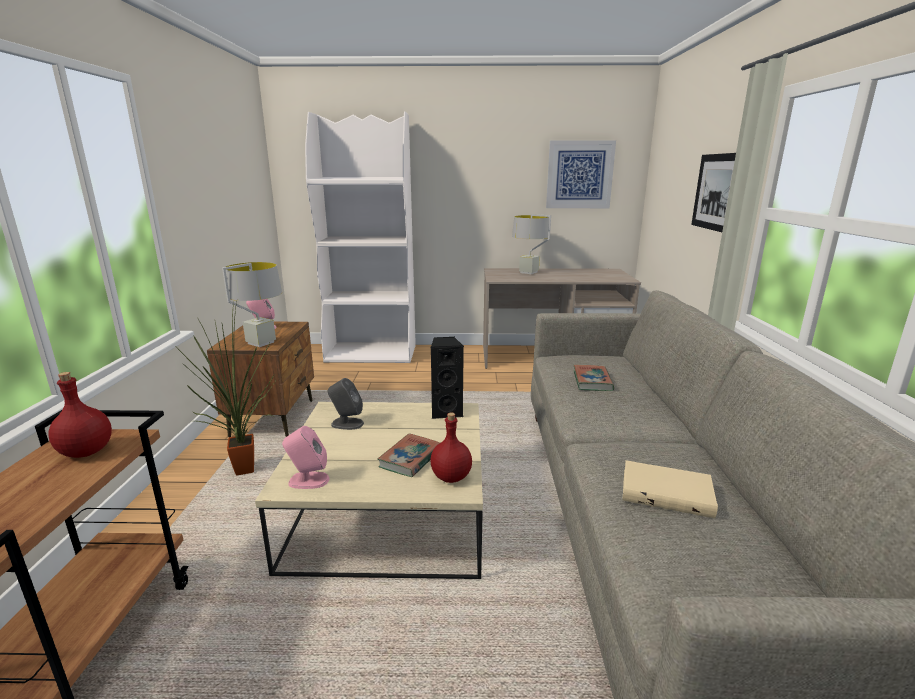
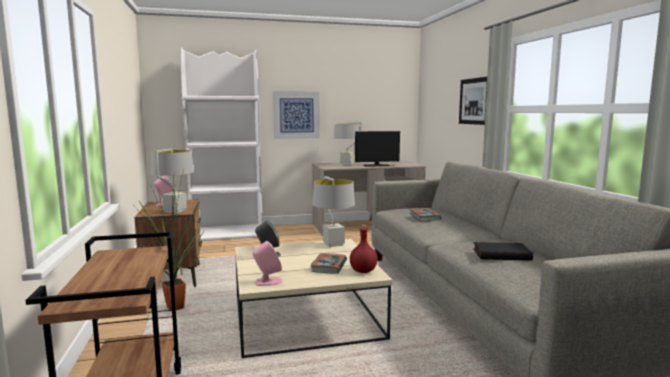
camera: 15 degrees left, 10 degrees down
(86, 452) = (131, 257): red bottle -> none
(446, 412) = (333, 244): black speaker -> grey table lamp
(568, 277) = (376, 165): none -> monitor
(579, 175) = (375, 96): picture -> picture (296, 115)
(667, 492) = (501, 254): beige book -> black book

